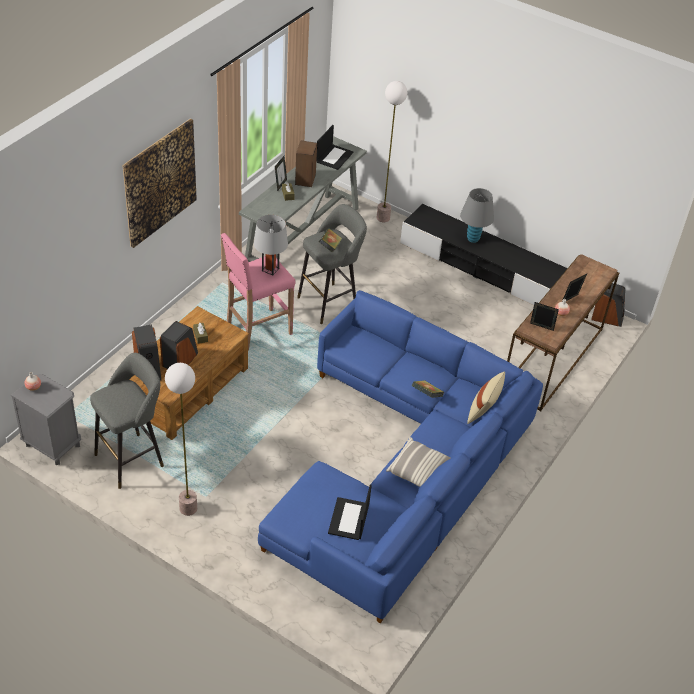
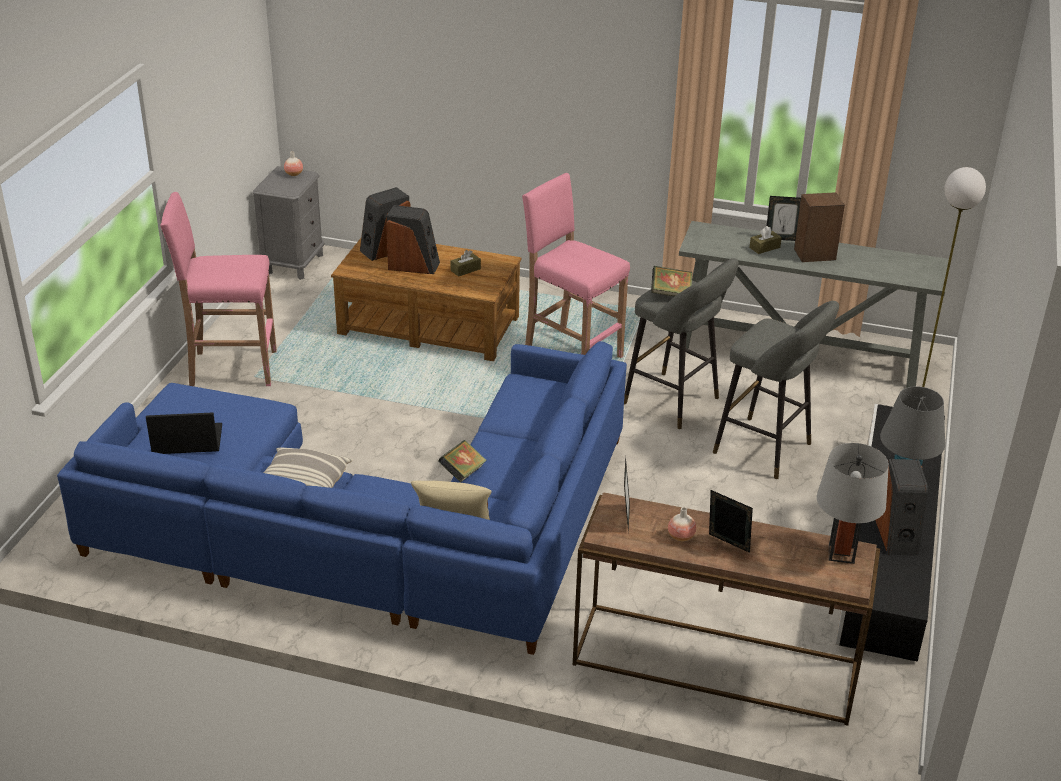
camera: 75 degrees right, 10 degrees down
(133, 459) = (295, 315): grey stool -> grey stool (767, 450)
(160, 182) = (572, 80): picture -> none
(188, 508) = (231, 368): floor lamp -> pink stool
(270, 269) = (590, 264): grey table lamp -> grey table lamp (841, 553)
(334, 157) = (896, 267): laptop -> none
(607, 317) = (890, 729): speaker -> speaker (897, 535)

